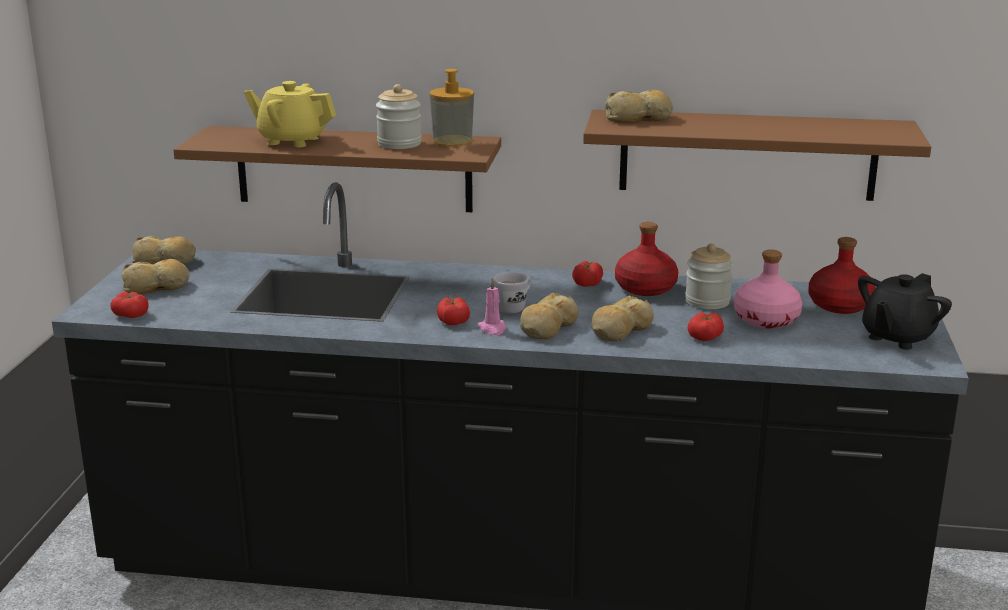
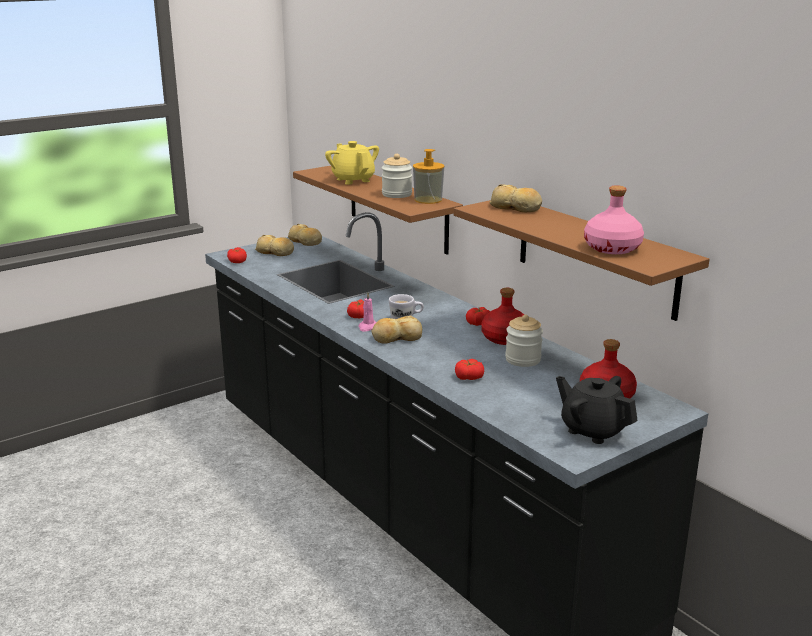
camera: 45 degrees right, 0 degrees up
(620, 330) = (430, 354): bread -> none
(766, 320) = (532, 384): pink bottle -> pink bottle (612, 248)
(897, 337) = (593, 430): black teapot -> black teapot turned 45 degrees clockwise

